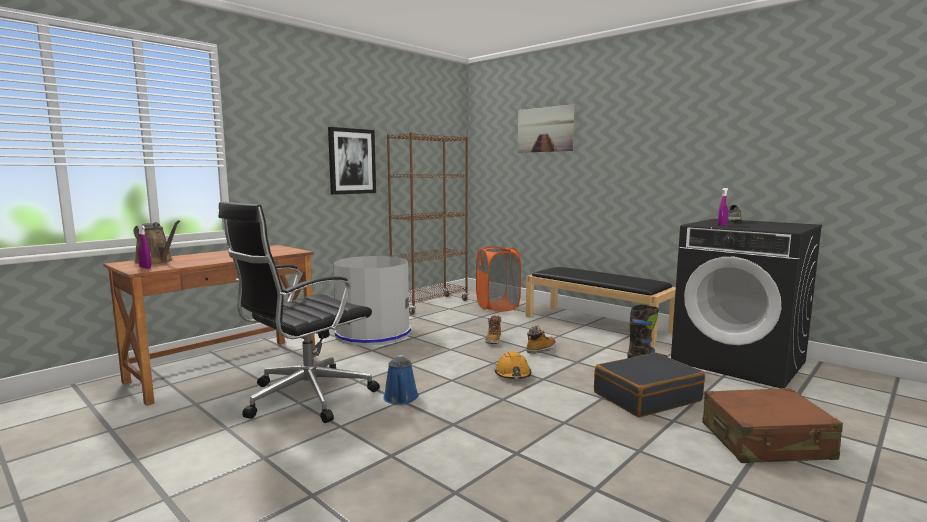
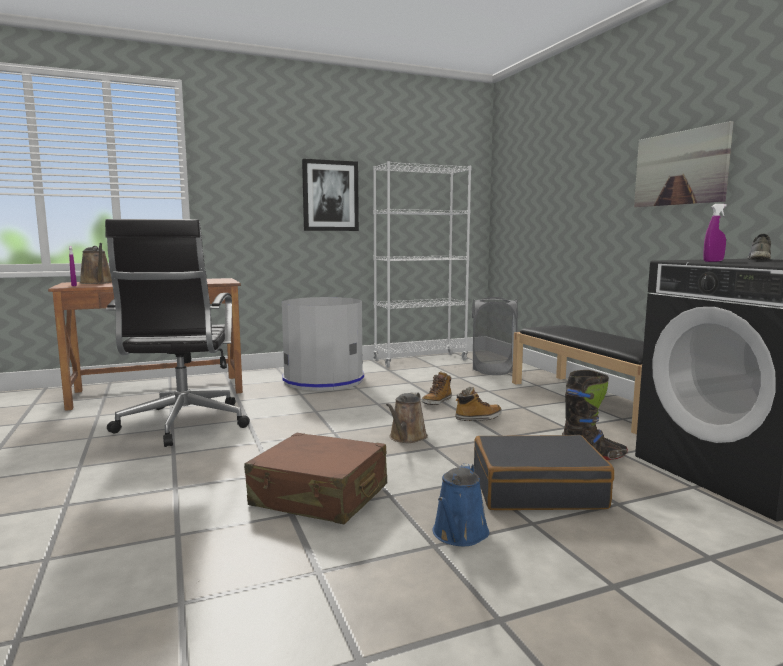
camera: 25 degrees right, 0 degrees up
(305, 397) = (182, 425): black office chair -> black office chair turned 75 degrees counterclockwise
(401, 398) = (260, 440): blue watering can -> blue watering can (459, 535)
(430, 305) = (420, 360): brown bookcase -> white bookcase
(497, 307) = (493, 370): orange laundry basket -> grey laundry basket
(513, 374) = (406, 438): orange hard hat -> brown watering can
(545, 129) = (561, 150): picture -> picture (680, 168)
(766, 442) = (637, 580): brown suitcase -> brown suitcase (319, 496)

